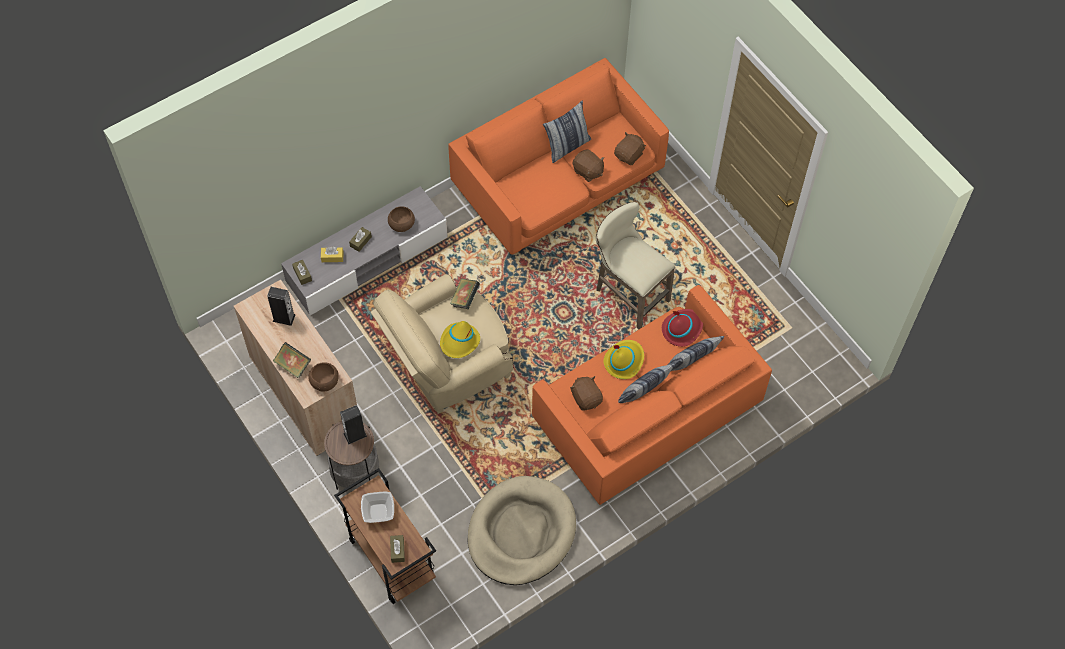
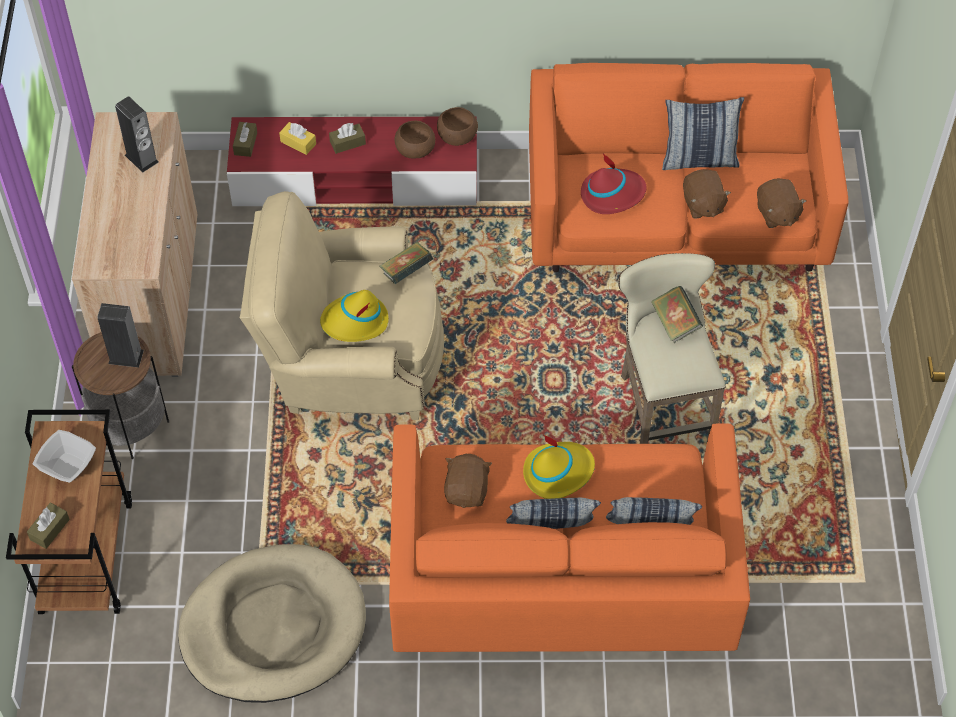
camera: 35 degrees right, 5 degrees down
(293, 365) = (104, 220): book -> book (675, 323)
(324, 382) = (124, 261): brown bowl -> brown bowl (457, 136)
(367, 260) = (355, 179): grey tv stand -> red tv stand
(629, 155) = (776, 214): brown plush toy -> brown plush toy turned 90 degrees clockwise
(682, 329) = (674, 476): red hat -> red hat (612, 194)

